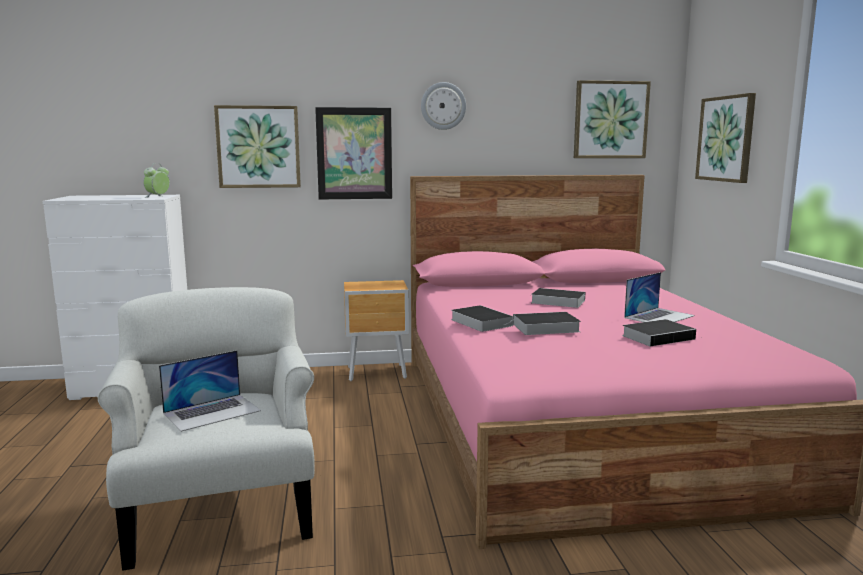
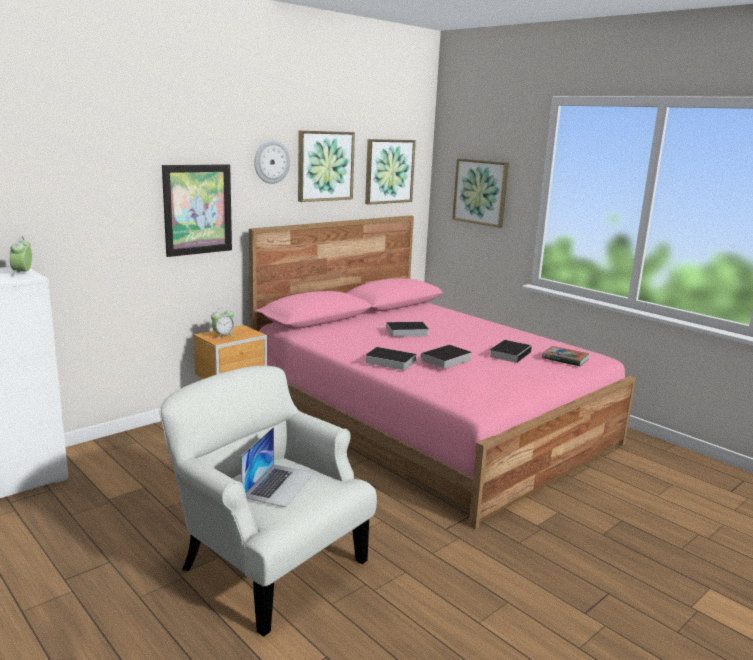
camera: 35 degrees left, 5 degrees up
(258, 147) = (106, 207): picture -> picture (325, 166)
(366, 285) = (223, 336): none -> alarm clock
(659, 316) = (486, 336): laptop -> none
(735, 352) = (565, 359): none -> book

